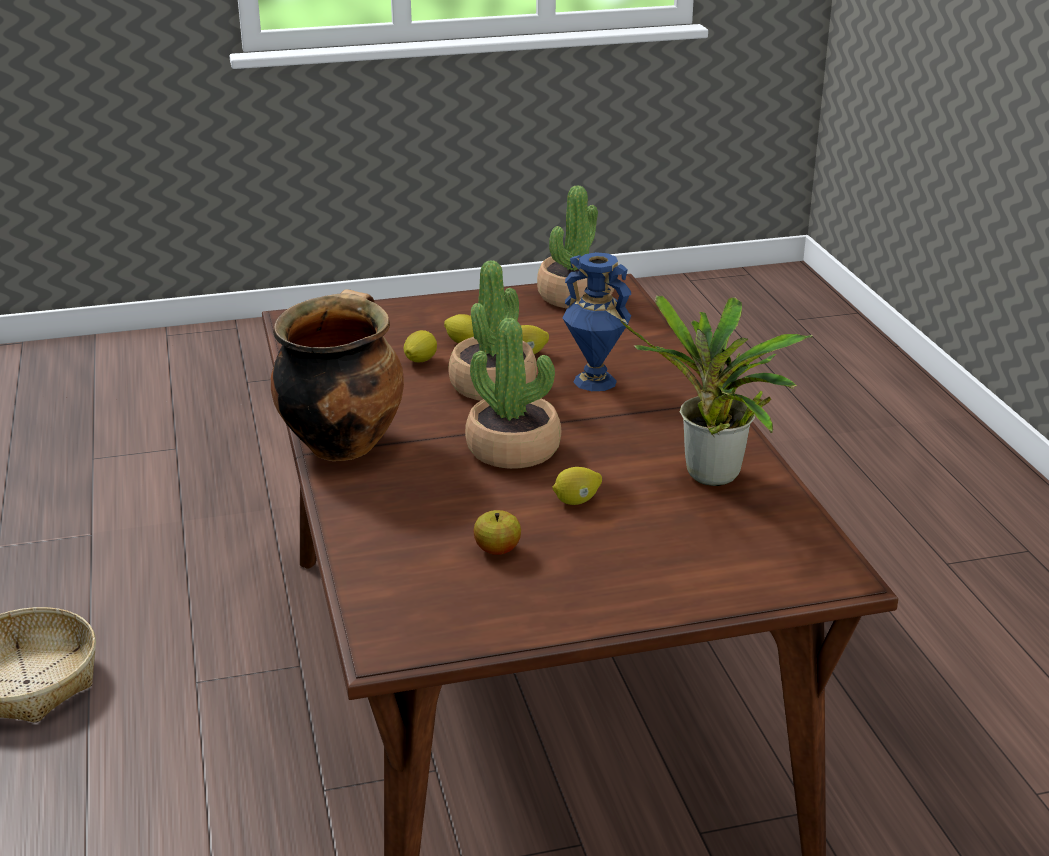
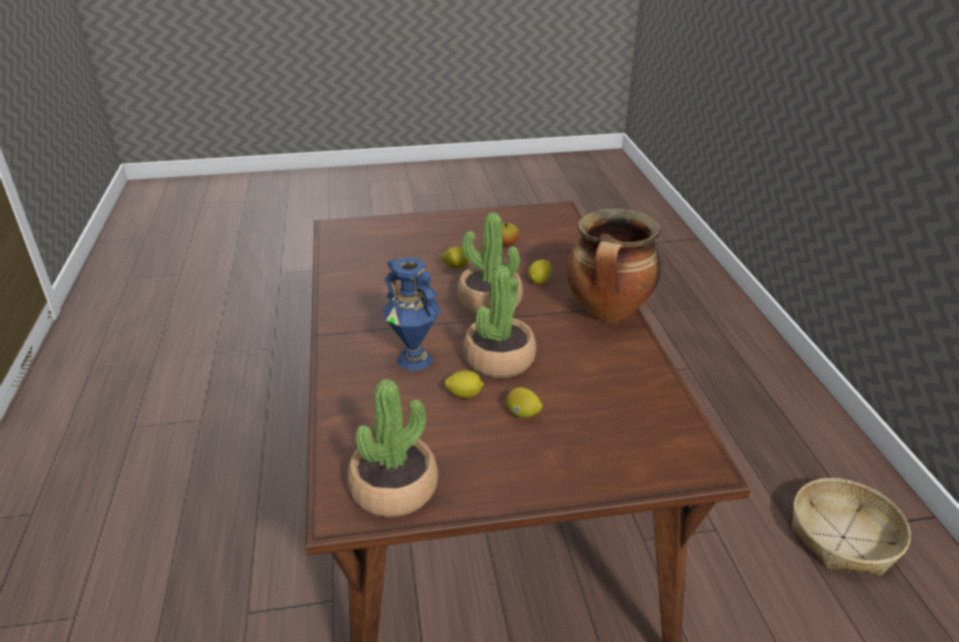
camera: 175 degrees left, 5 degrees up
(420, 361) = (562, 392): lemon -> lemon (540, 281)
(712, 479) = (369, 275): potted plant -> none

